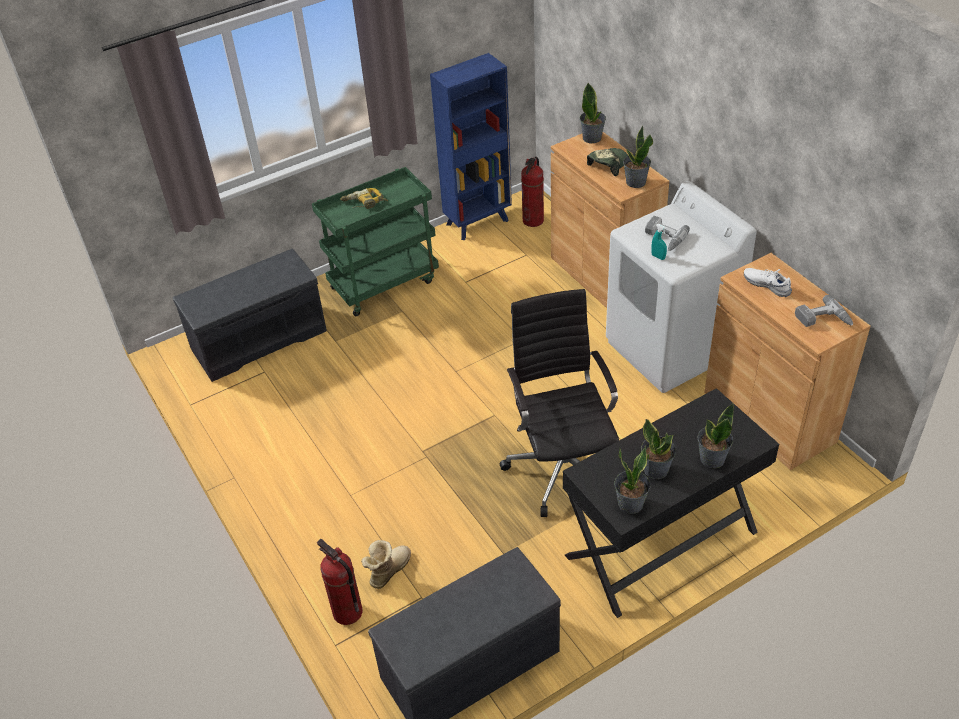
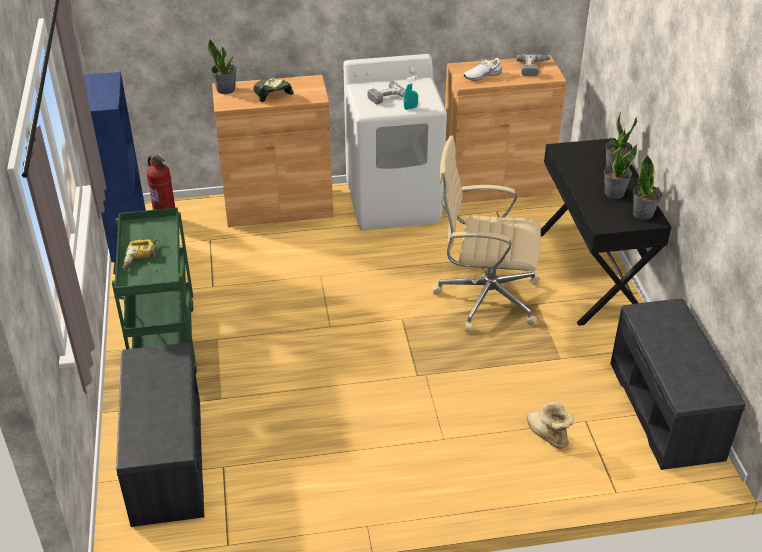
camera: 70 degrees left, 5 degrees down
(347, 612) = (582, 474): fire extinguisher -> none
(563, 465) = (484, 297): black office chair -> beige office chair
(635, 182) = (309, 88): potted plant -> none

